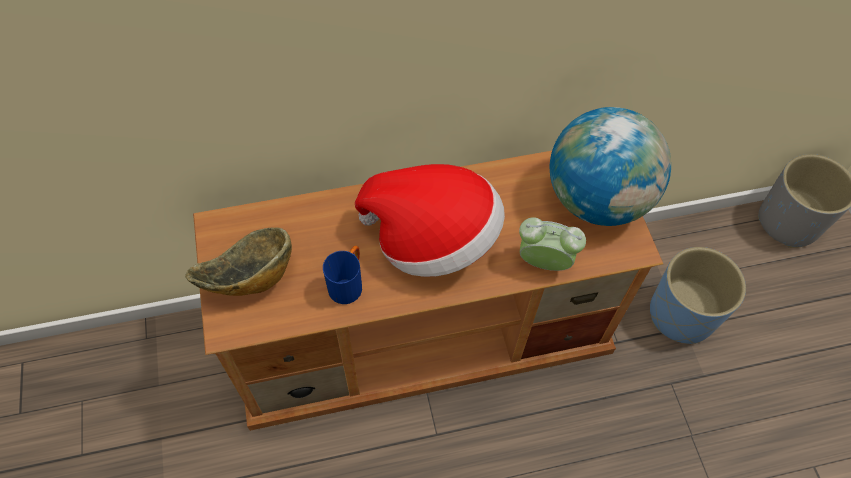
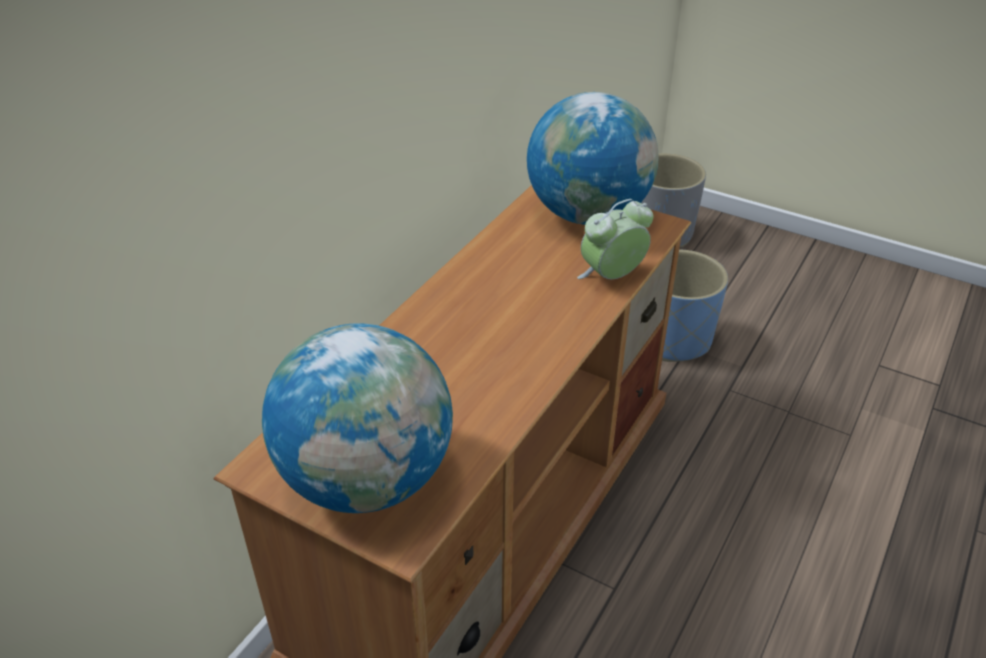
camera: 45 degrees left, 20 degrees down
(249, 279) = (367, 480): bowl -> globe
(348, 283) = (473, 407): blue mug -> none
(432, 239) = (500, 323): hat -> none

